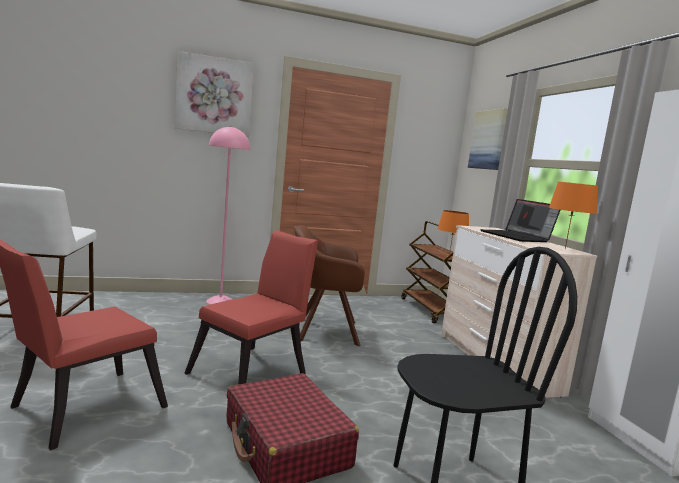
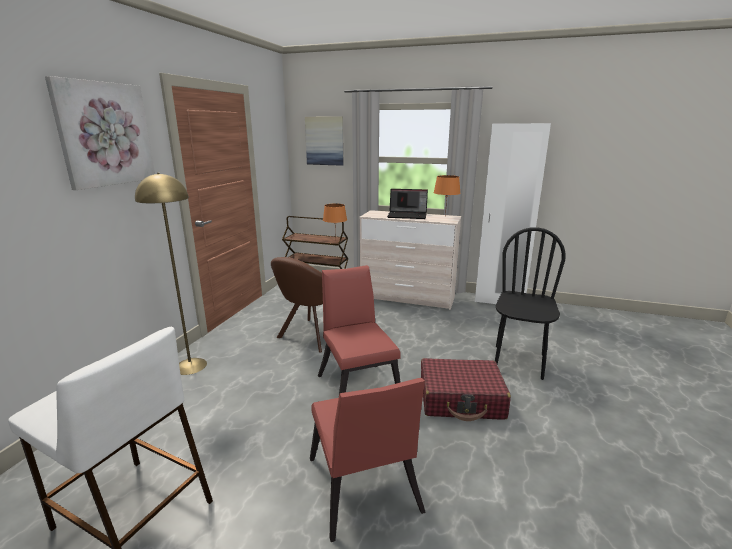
camera: 55 degrees left, 10 degrees up
(220, 301) = (190, 366): pink floor lamp -> yellow floor lamp

